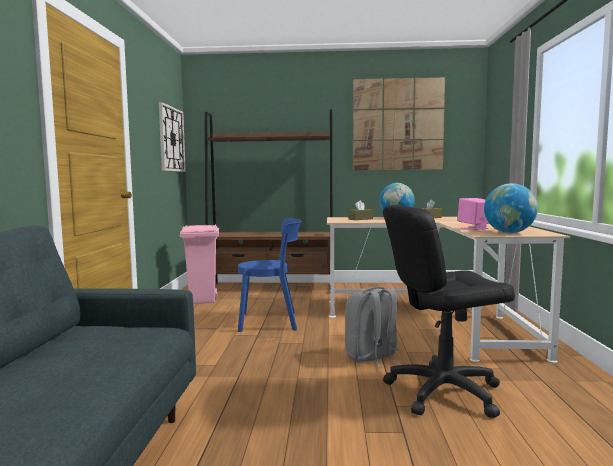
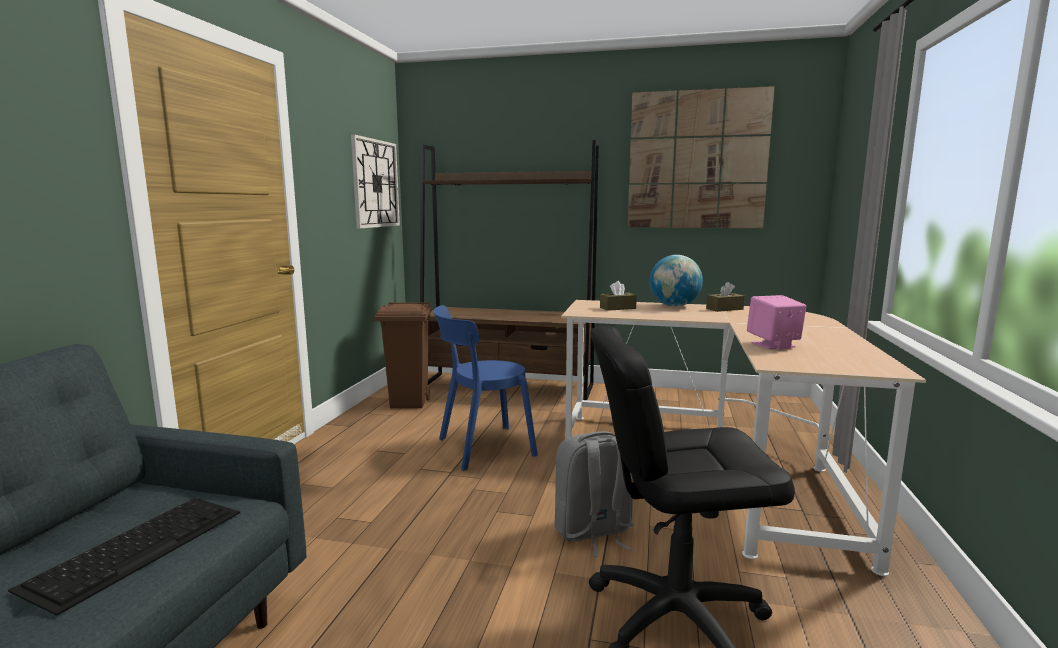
camera: 10 degrees right, 5 degrees up
(114, 349) = (138, 546): none -> keyboard
(203, 300) = (409, 403): pink trash can -> brown trash can
(271, 321) = (481, 448): blue chair -> blue chair turned 150 degrees clockwise
(509, 233) = (822, 362): globe -> none

